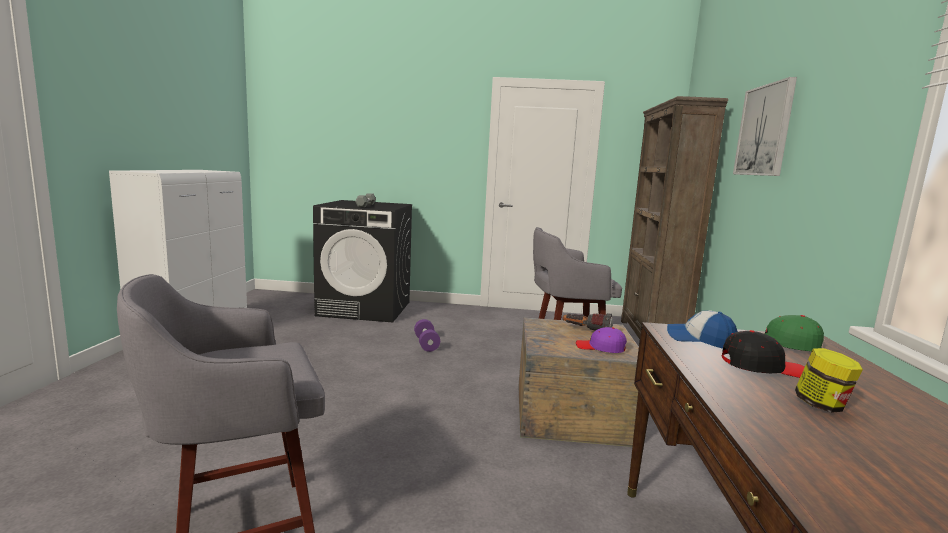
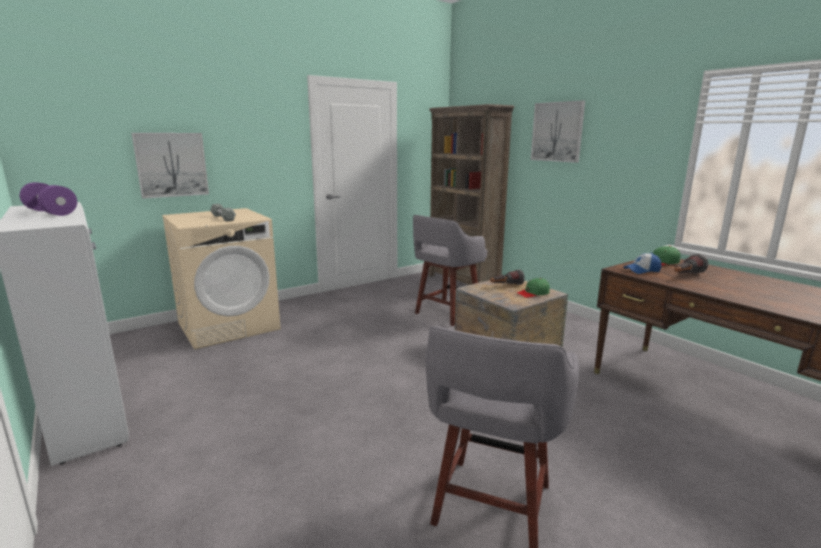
camera: 40 degrees left, 5 degrees up
(356, 158) = (171, 165): none -> picture
(365, 309) = (229, 326): black washing machine -> beige washing machine
(426, 344) = (343, 336): purple dumbbell -> purple dumbbell (51, 212)
(600, 348) = (533, 293): purple cap -> green cap
(762, 367) = (686, 276): black cap -> flashlight
(821, 405) = (734, 285): jar -> none

